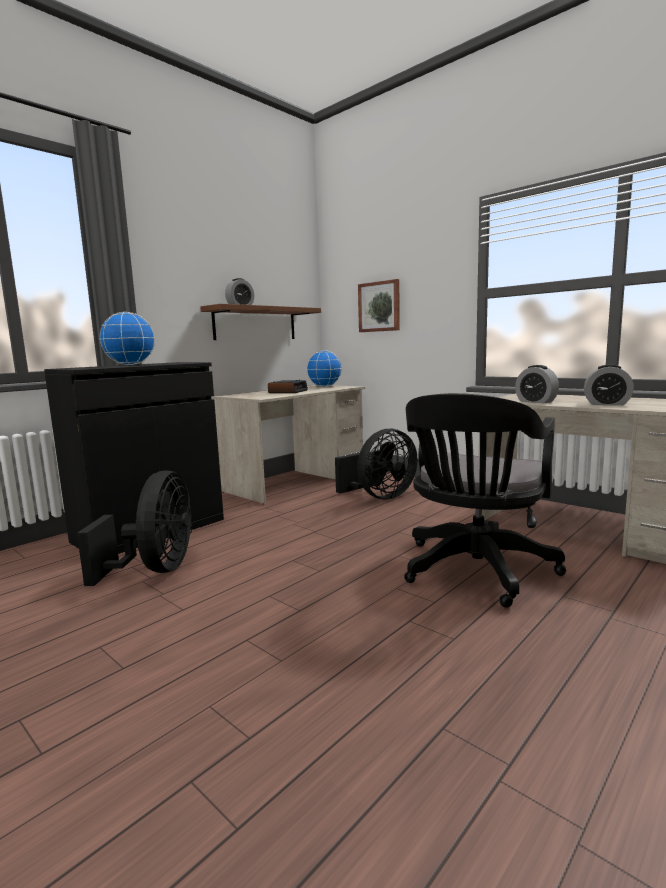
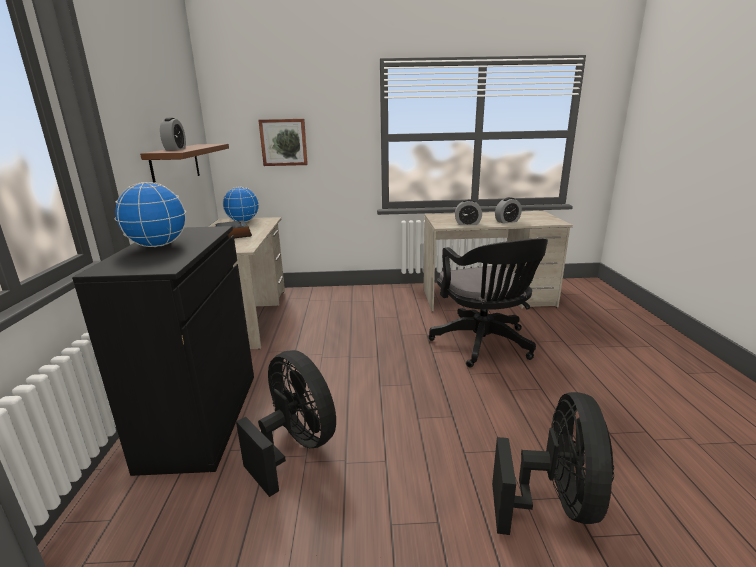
camera: 45 degrees left, 10 degrees up
(380, 497) = (339, 311): black fan -> black fan (554, 502)

